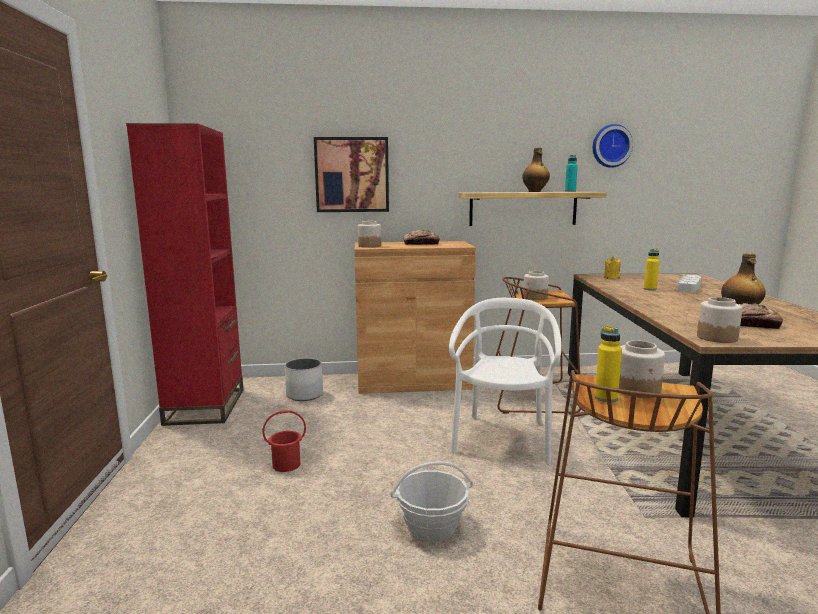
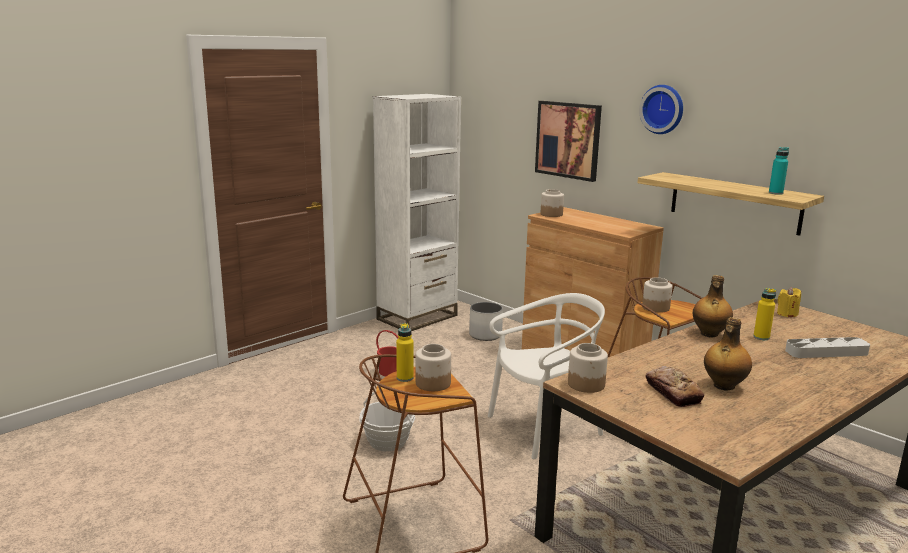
camera: 50 degrees right, 5 degrees up
(206, 406) = (417, 317): red bookcase -> white bookcase
(421, 244) = (603, 221): bread -> none
(535, 191) = (735, 186): bottle -> bottle (709, 334)
(611, 146) = (864, 138): wall clock -> wall clock (663, 109)

